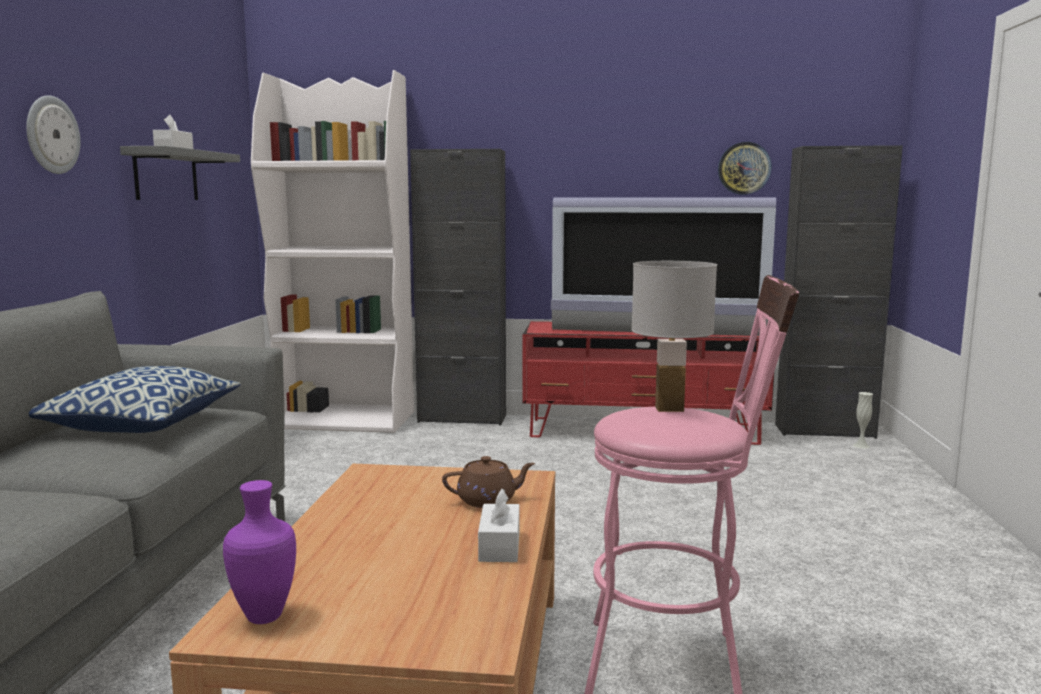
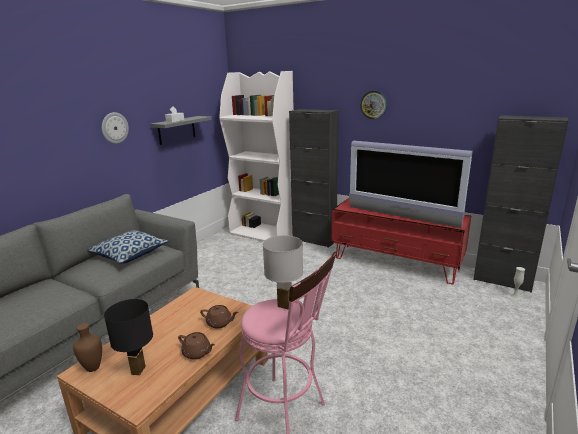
camera: 25 degrees right, 10 degrees up
(266, 617) = (93, 368): purple vase -> brown vase
(394, 595) = (138, 370): none -> black table lamp
(499, 546) = (197, 353): white tissue box -> brown teapot
(744, 168) = (470, 125): wall clock -> wall clock (373, 104)

